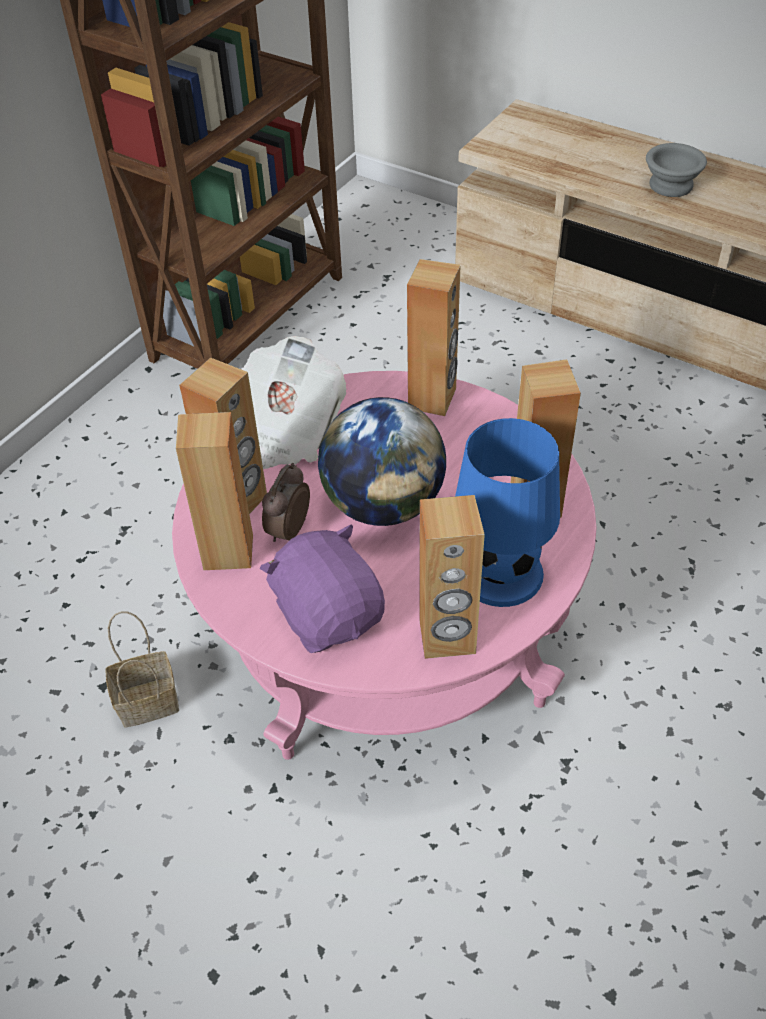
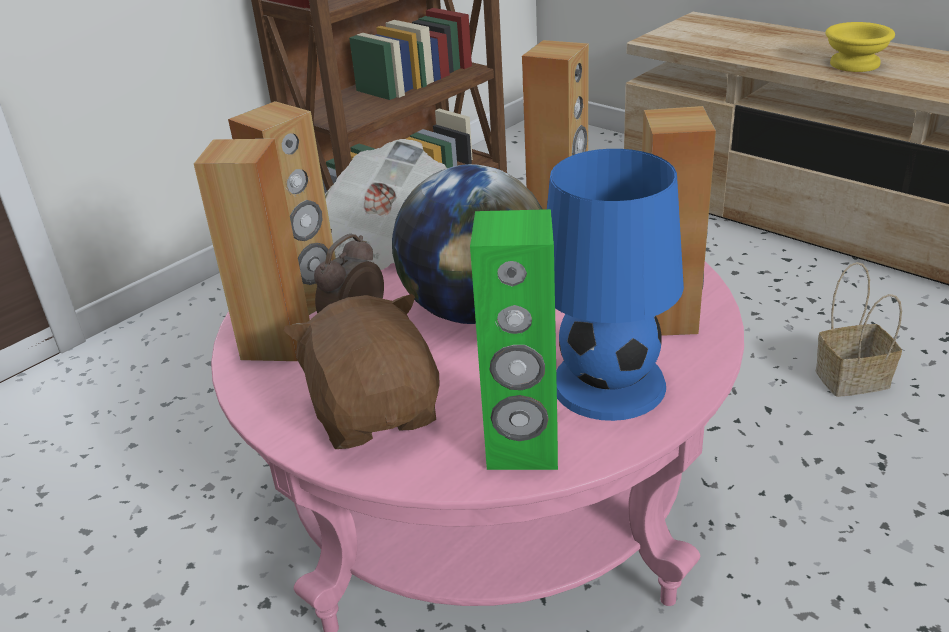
camera: 10 degrees right, 15 degrees down
(150, 700) = (187, 550): basket -> basket (853, 378)
(329, 614) = (376, 412): purple plush toy -> brown plush toy
(447, 637) = (522, 448): brown speaker -> green speaker
(672, 185) = (855, 64): grey bowl -> yellow bowl

